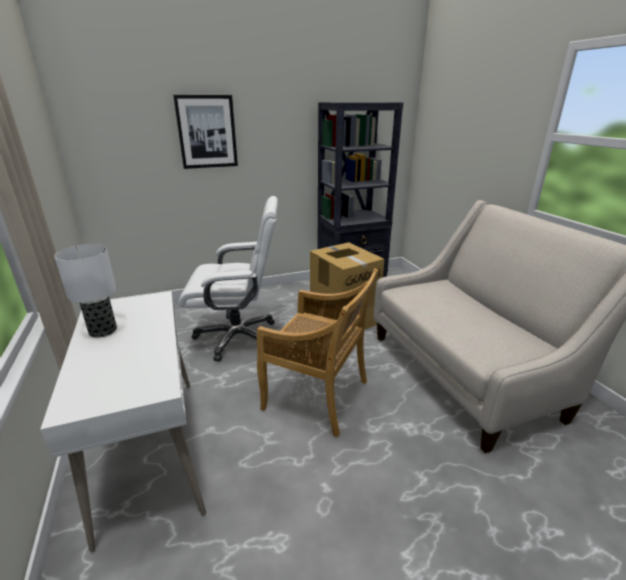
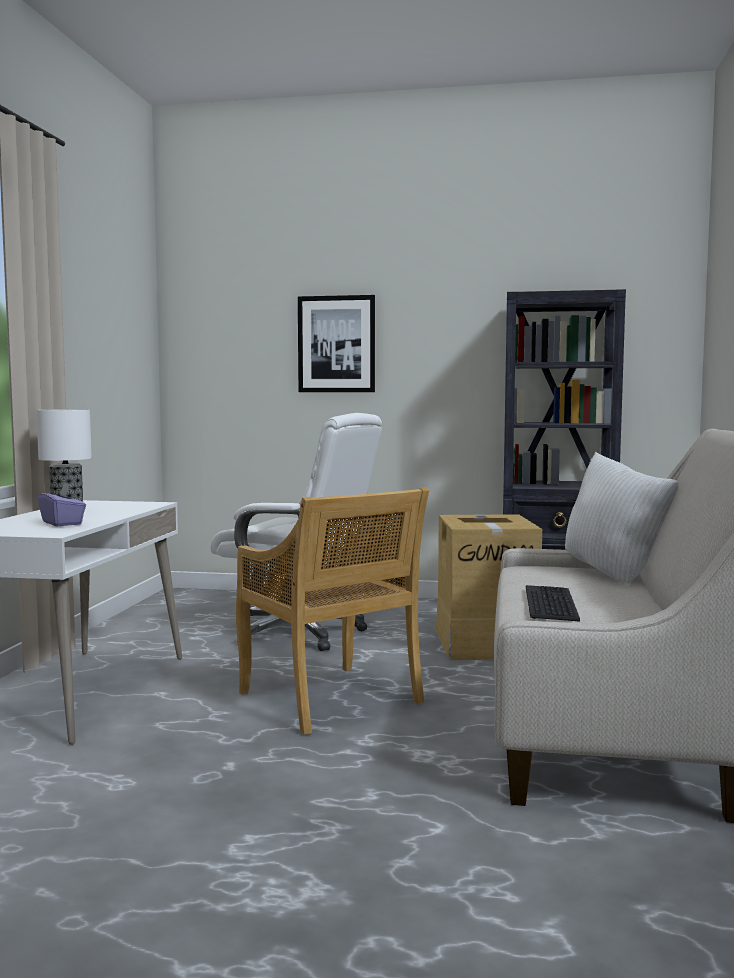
camera: 30 degrees right, 20 degrees down
(138, 362) = (63, 523): none -> purple tissue box
(447, 289) = (615, 574): none -> white pillow
(465, 332) = (551, 604): none -> keyboard

